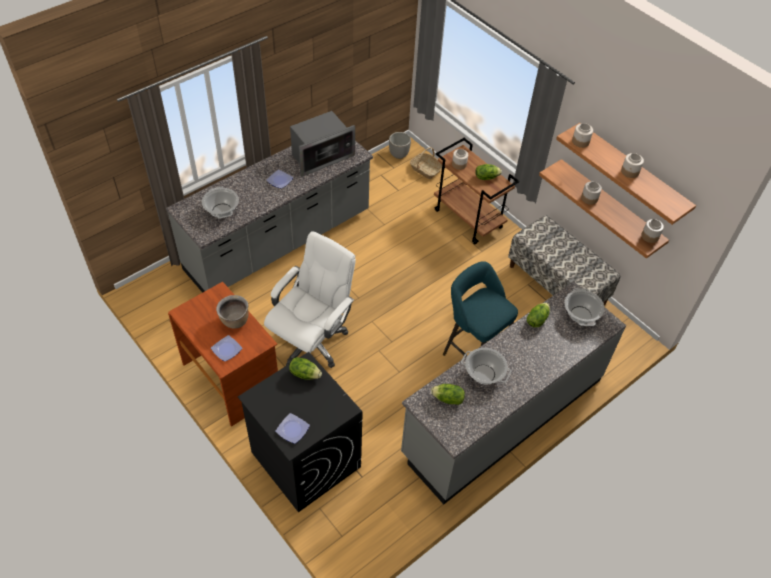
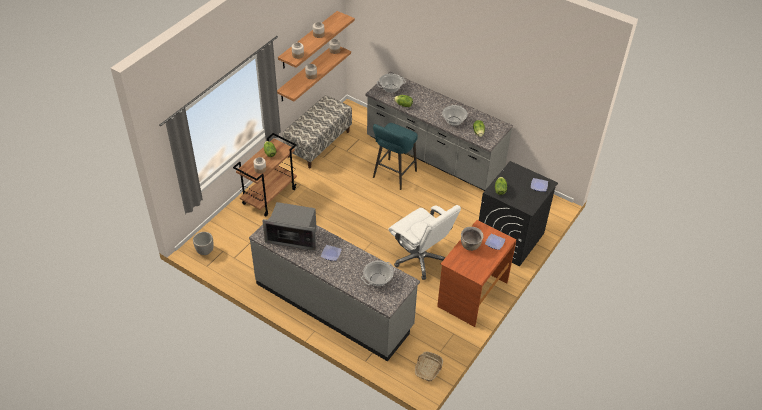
camera: 105 degrees left, 5 degrees down
(312, 341) = (420, 258): white office chair -> white office chair turned 150 degrees counterclockwise
(320, 156) = (293, 236): microwave -> microwave turned 150 degrees clockwise
(425, 169) = (219, 230): basket -> basket (428, 369)

